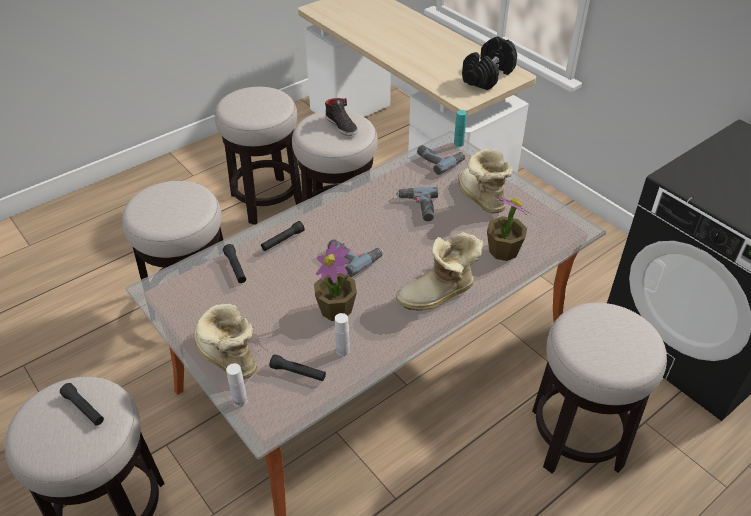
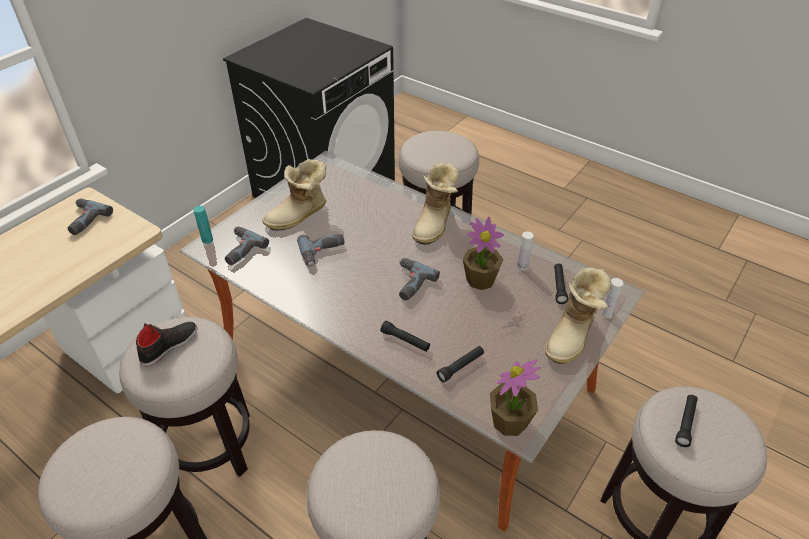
camera: 105 degrees left, 0 degrees up
(439, 295) = (435, 224): boot -> boot turned 60 degrees clockwise
(488, 76) = (83, 220): black dumbbell -> power drill
(503, 251) = (368, 197): potted plant -> potted plant (509, 422)

